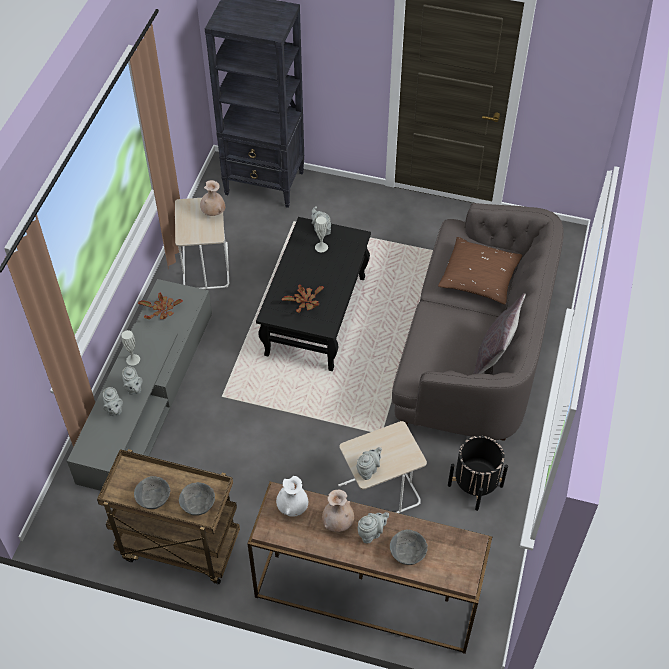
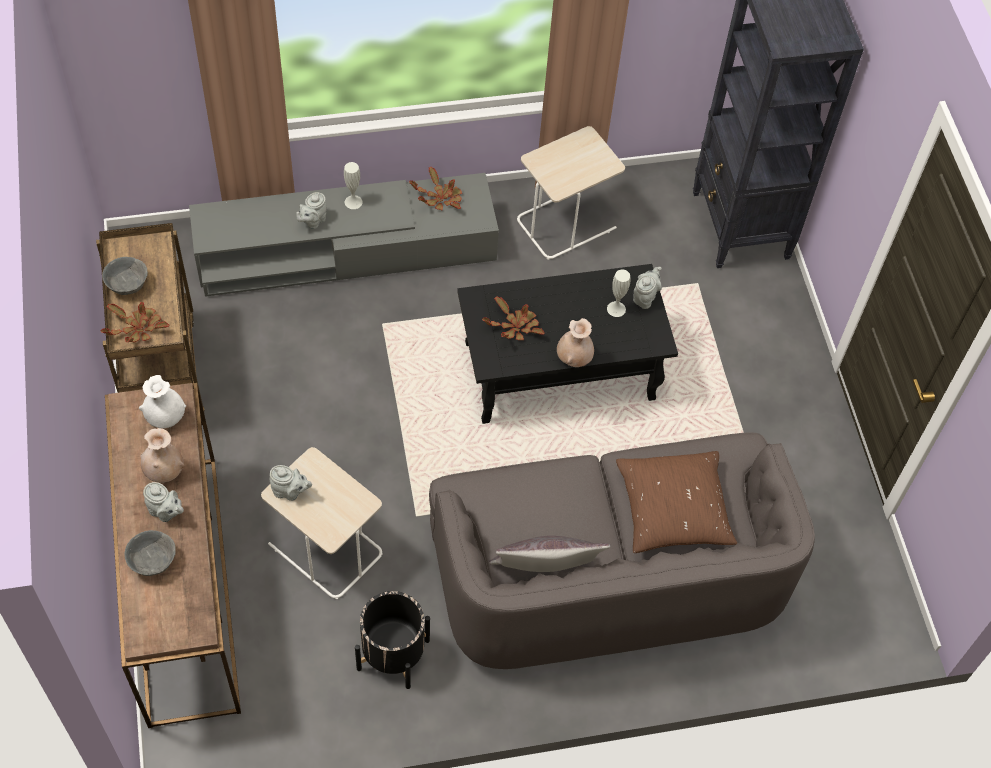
camera: 60 degrees right, 5 degrees up
(114, 410) = (275, 216): grey teapot -> none
(198, 505) = (138, 329): grey bowl -> potted plant
(213, 213) = (593, 172): beige vase -> beige vase (574, 358)

